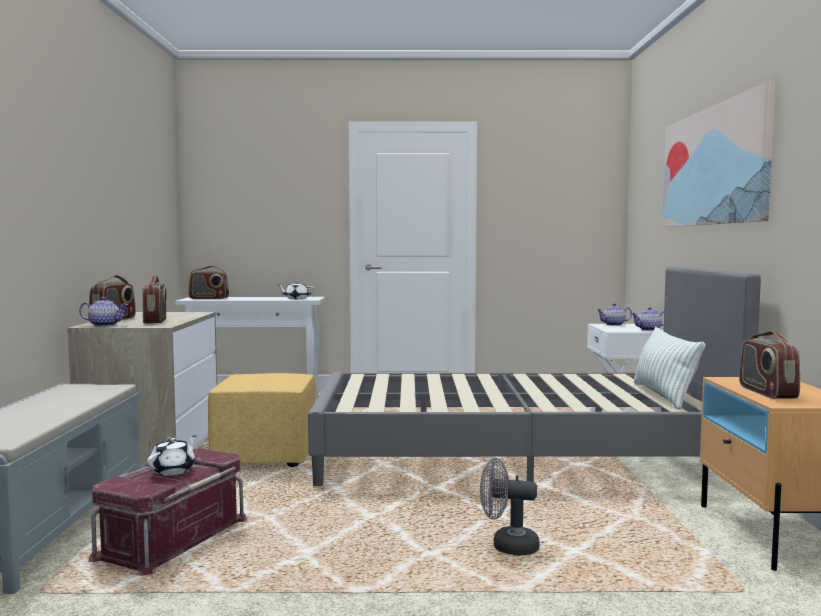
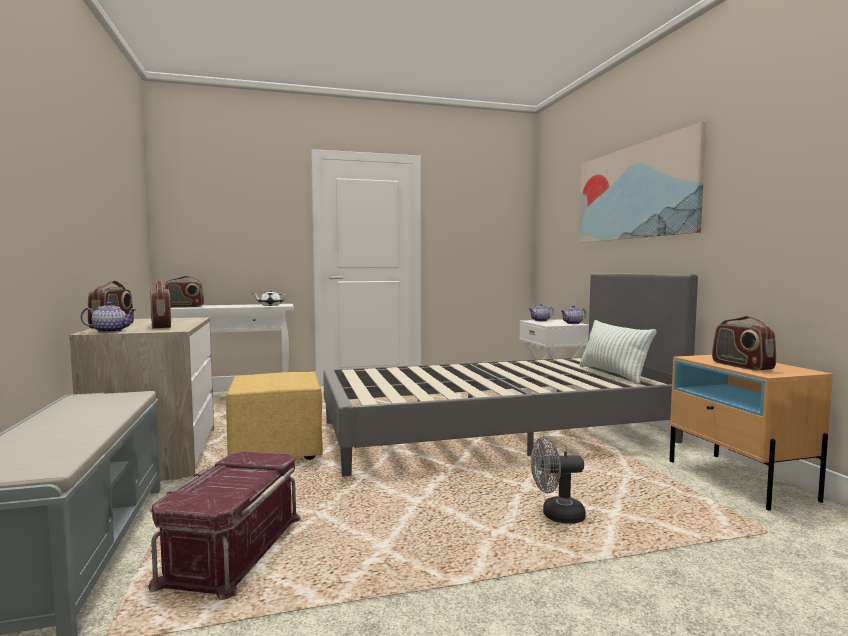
camera: 15 degrees left, 0 degrees up
(173, 470) = (232, 478): white teapot -> none

